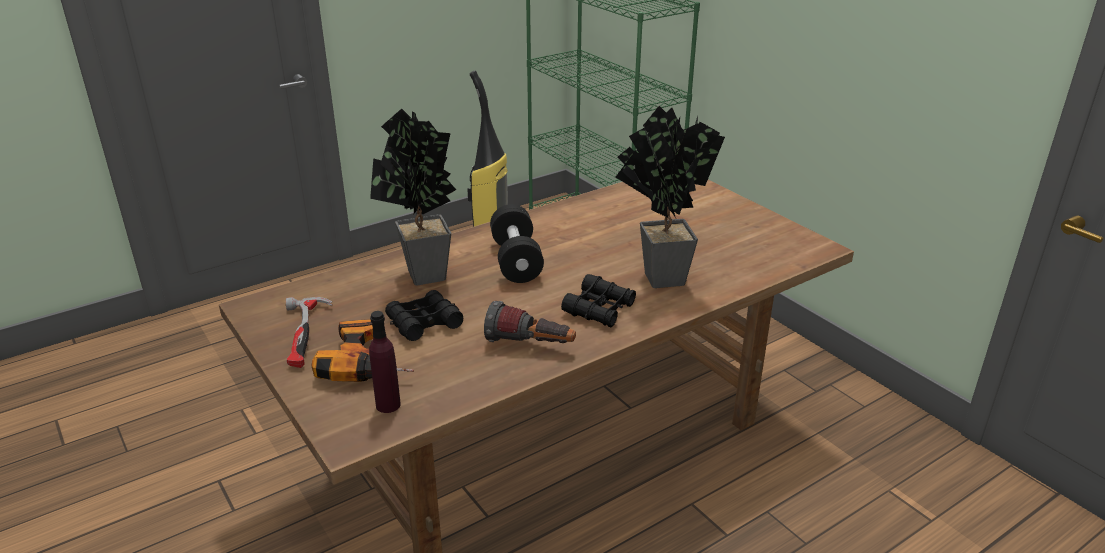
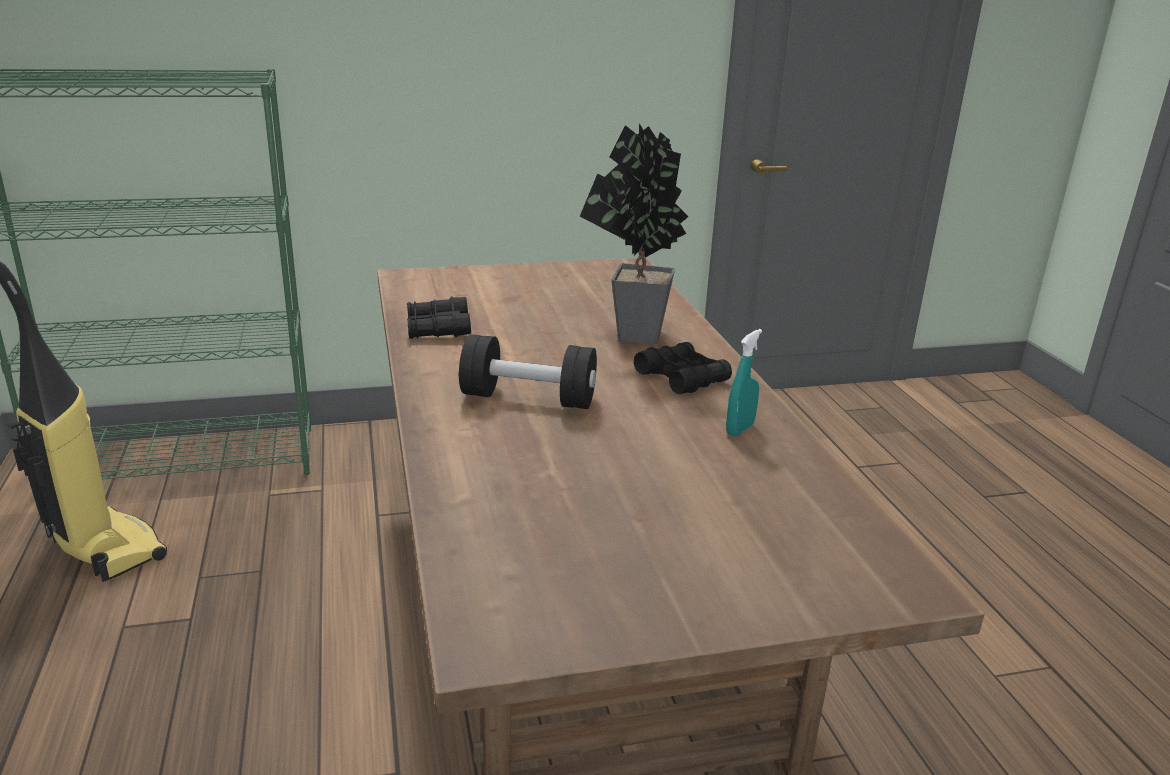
camera: 70 degrees left, 5 degrees down
(306, 335) = (622, 595): hammer -> none
(365, 361) = (726, 549): power drill -> none
(388, 405) = (841, 546): purple bottle -> none
(424, 279) = (522, 468): potted plant -> none
(424, 323) = (648, 488): black binoculars -> black binoculars (438, 328)
(530, 345) = (739, 429): flashlight -> turquoise spray bottle

